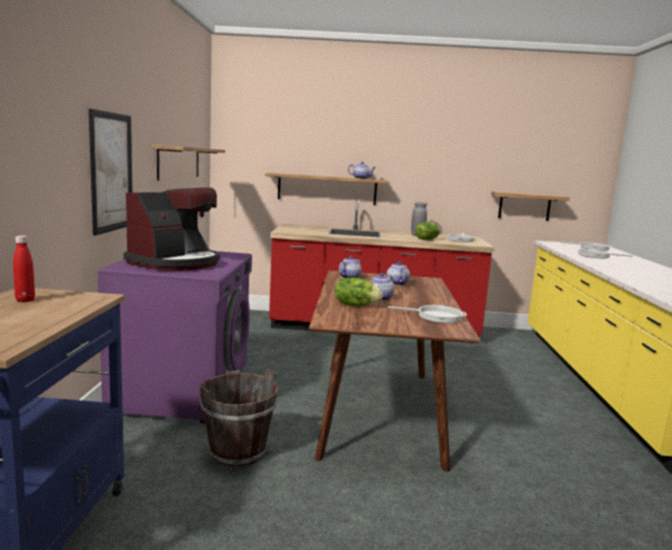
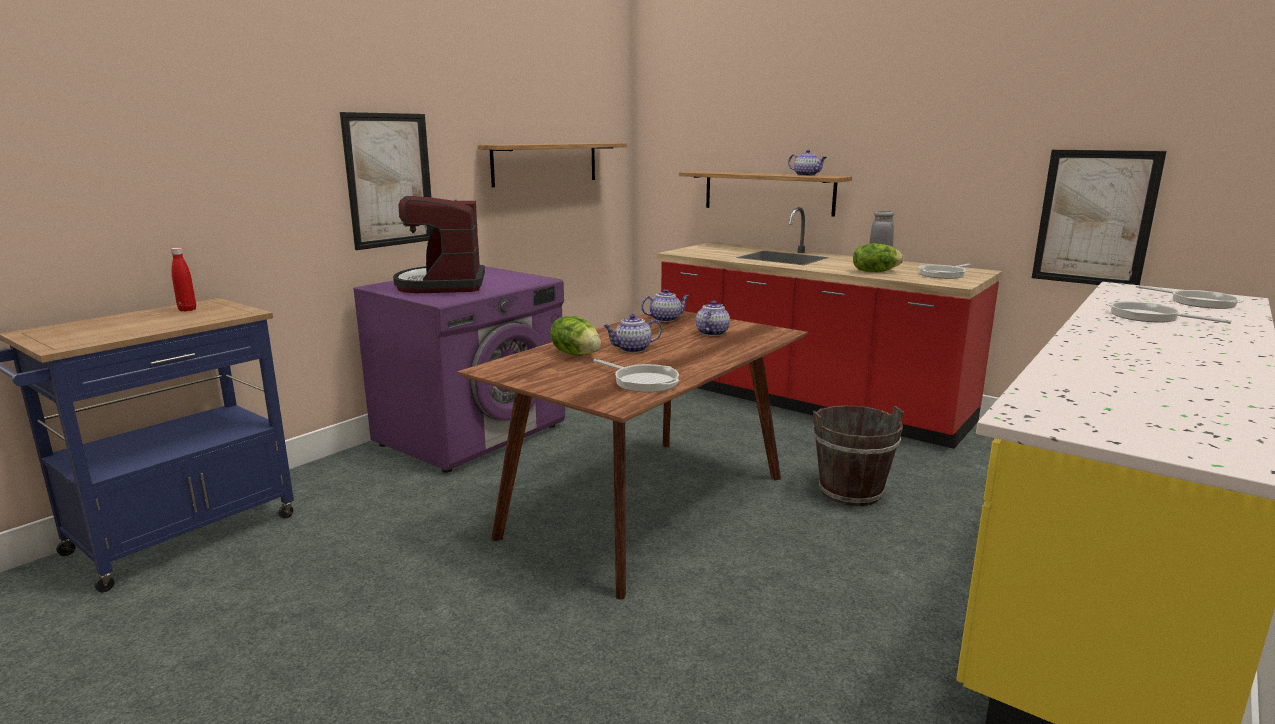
camera: 35 degrees right, 5 degrees up
(175, 263) = (443, 285): coffee machine -> coffee machine turned 105 degrees clockwise
(237, 452) = (431, 509): brown bucket -> brown bucket (850, 492)
(524, 206) = (1095, 218): shelf -> picture

